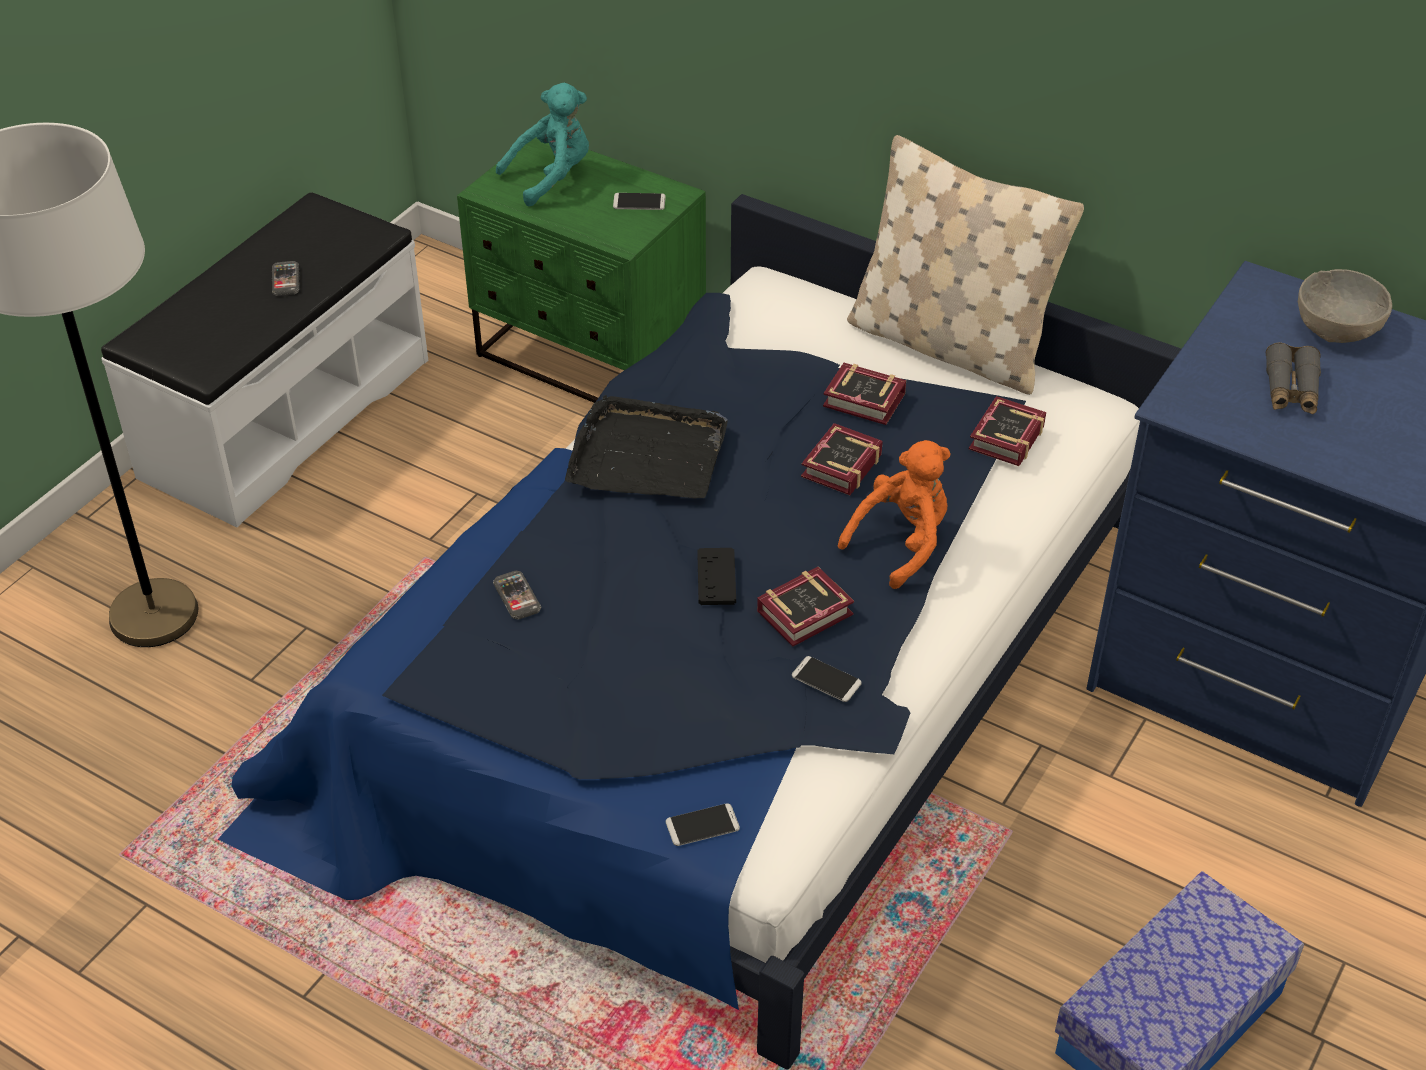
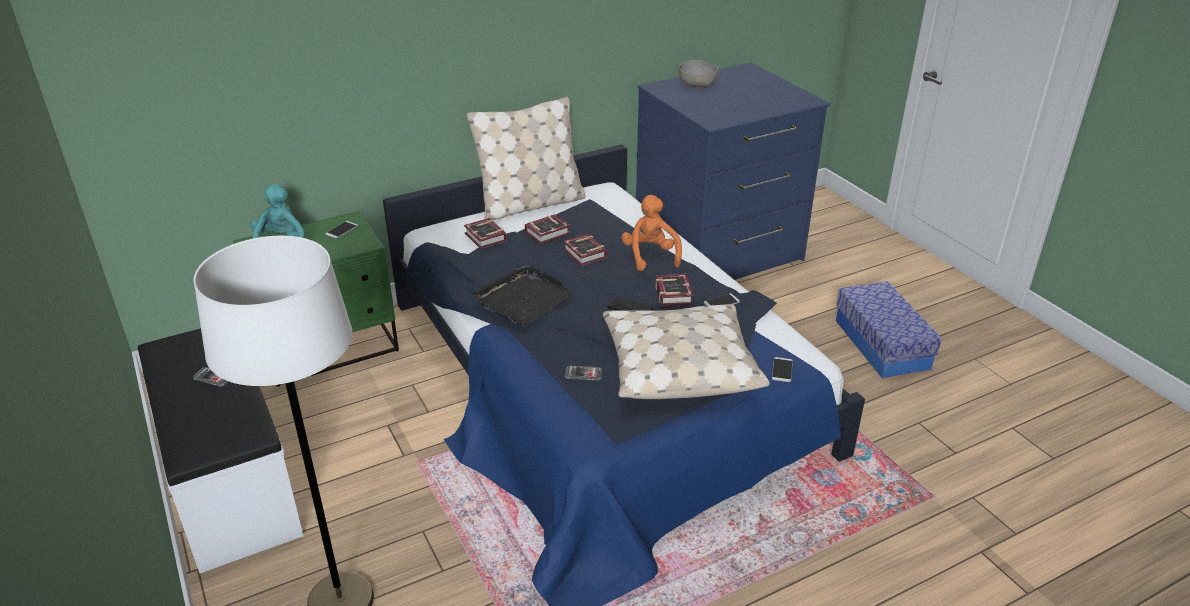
camera: 60 degrees left, 10 degrees down
(611, 693) = (679, 366): none -> beige pillow
(1003, 439) = (608, 211): book -> book (485, 238)
(1291, 390) = (725, 102): grey binoculars -> none

